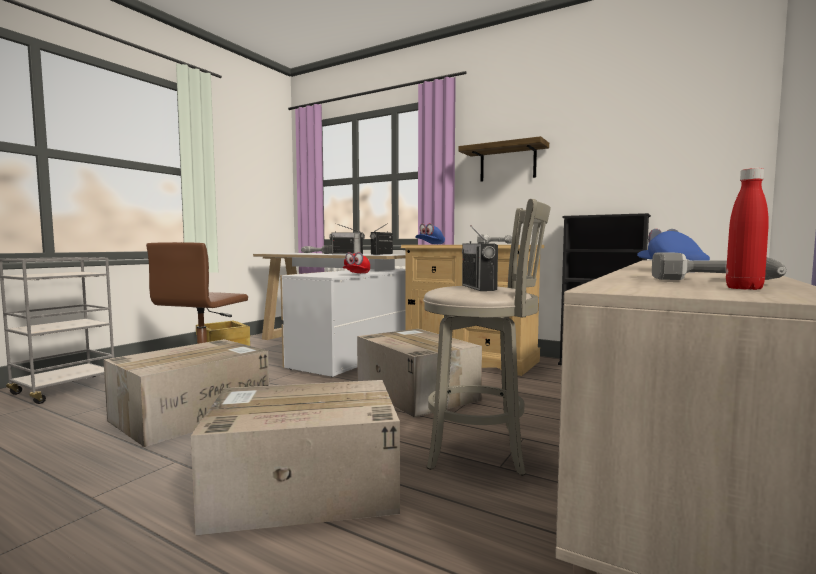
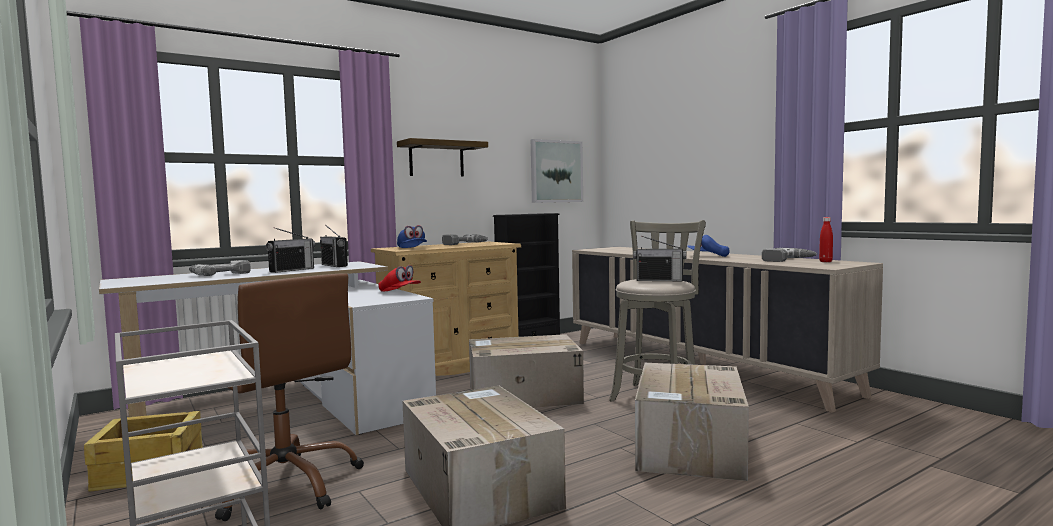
camera: 65 degrees left, 0 degrees up
(674, 159) = (556, 171): none -> picture

